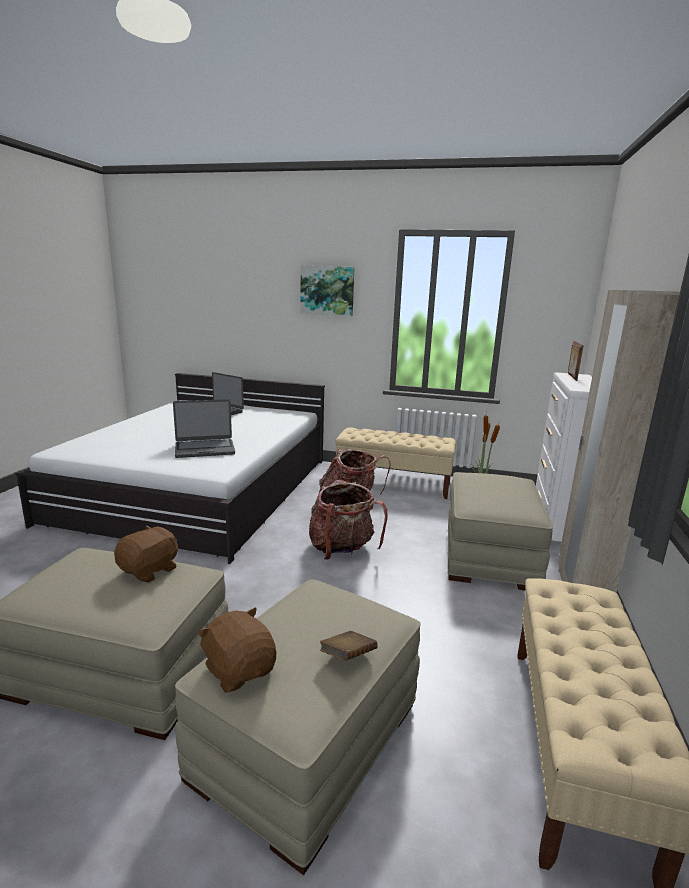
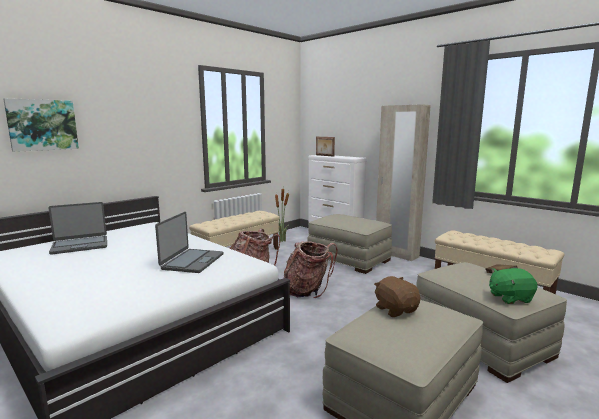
camera: 60 degrees left, 5 degrees down
(239, 670) = (509, 297): brown plush toy -> green plush toy
(327, 290) = (148, 112): picture -> picture (42, 125)

